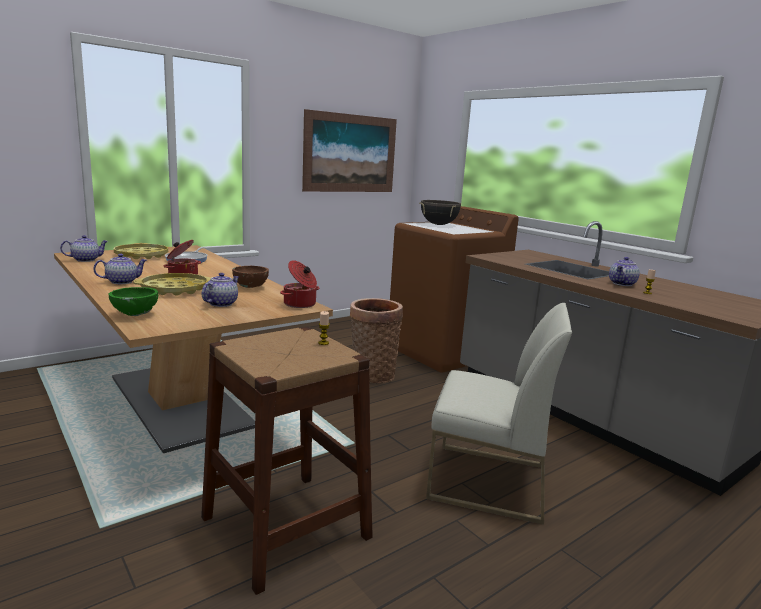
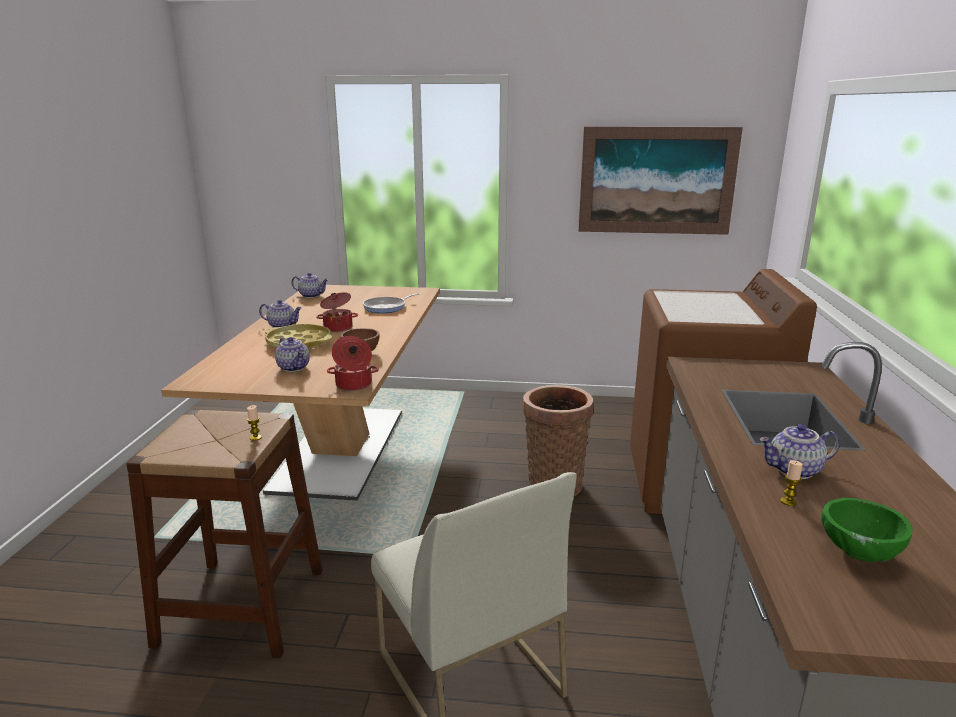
camera: 45 degrees right, 5 degrees up
(134, 314) = (215, 365): green bowl -> green bowl (857, 553)
(141, 255) = (362, 296): yellow tray -> none
(221, 303) = (294, 368): teapot -> teapot turned 75 degrees clockwise
(438, 224) = (705, 299): black cooking pot -> none

